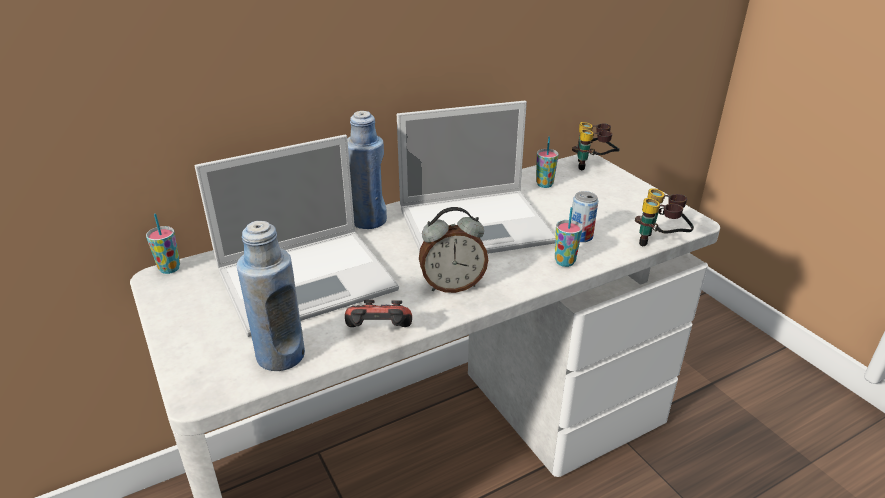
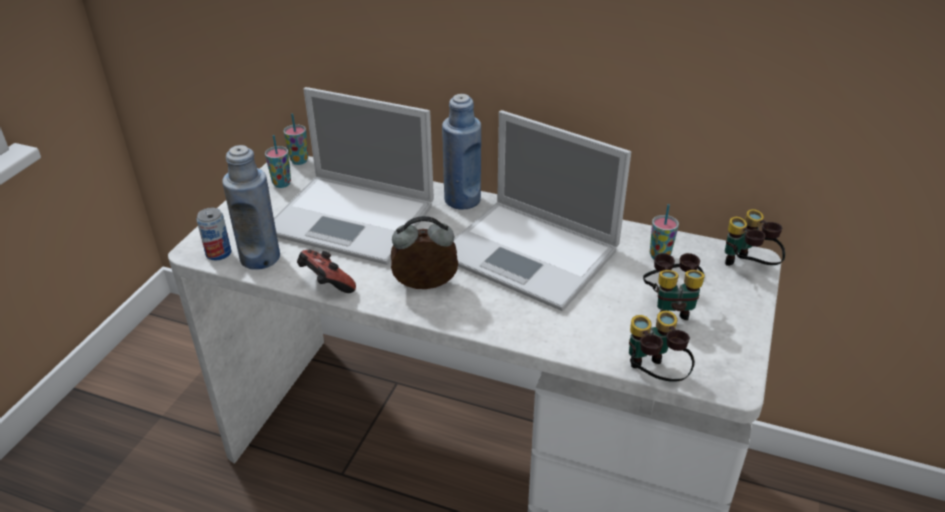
camera: 50 degrees right, 5 degrees up
(452, 285) = (425, 287): alarm clock -> alarm clock turned 135 degrees clockwise
(564, 262) = (537, 330): cup -> cup (282, 184)
(580, 236) = (595, 320): can -> can (218, 253)
(599, 205) = (670, 307): none -> binoculars

